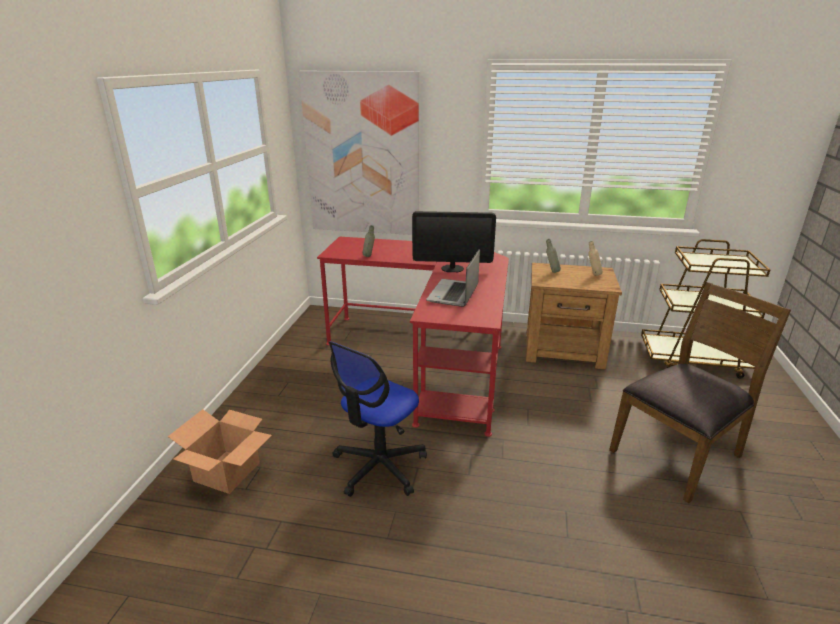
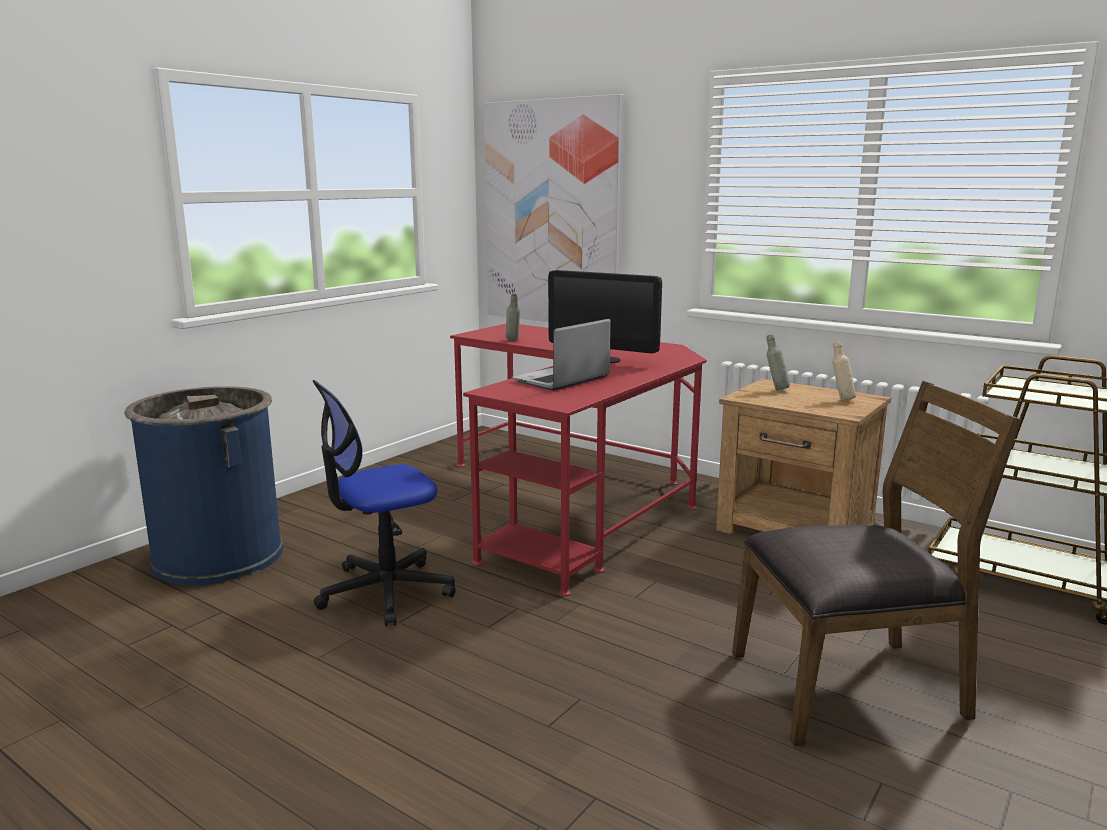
camera: 25 degrees right, 10 degrees down
(227, 471) = (218, 556): cardboard box -> blue trash can

